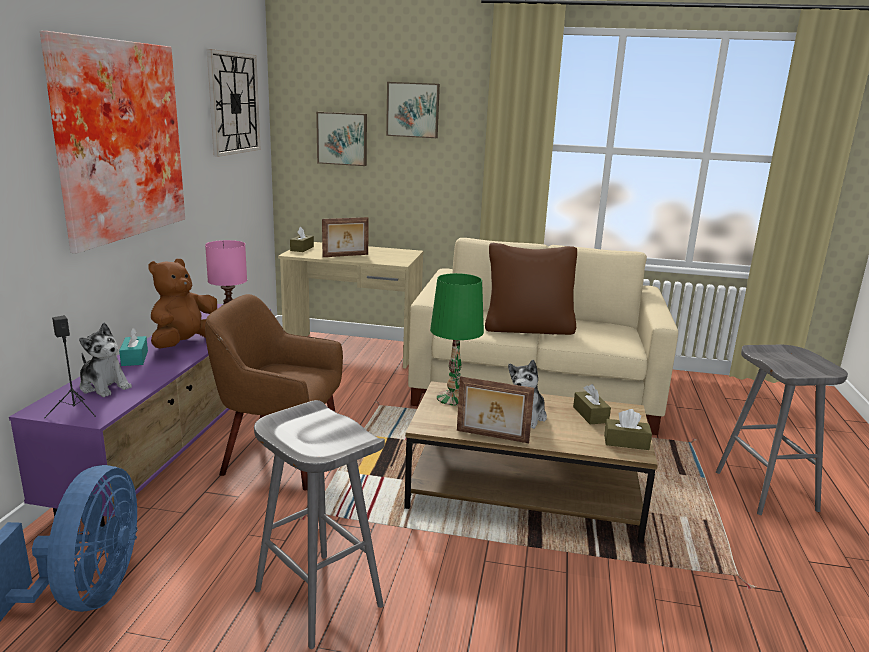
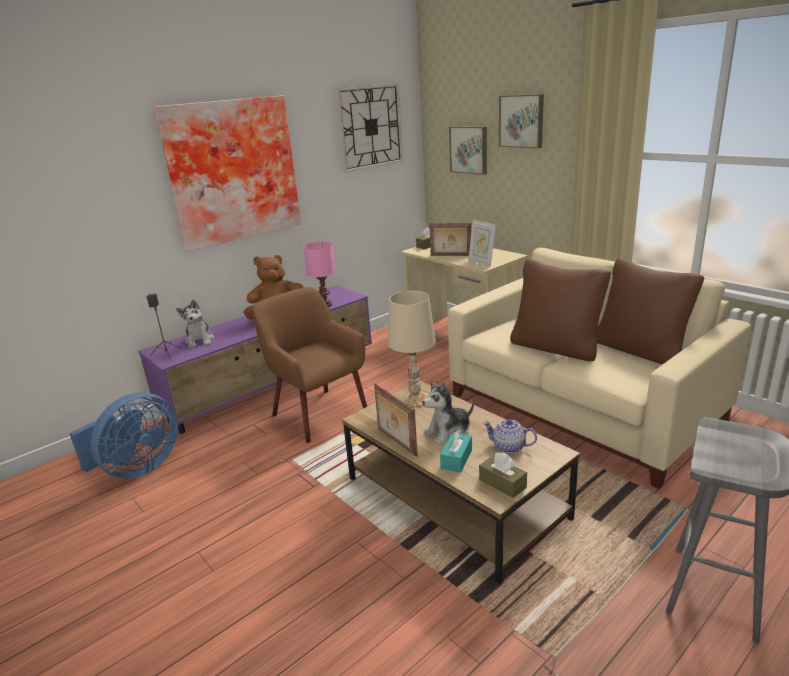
camera: 40 degrees right, 5 degrees up
(134, 358) = (239, 323): turquoise tissue box -> turquoise tissue box (456, 459)
(316, 597) = (231, 519): grey stool -> none
(390, 259) = (481, 262): none -> picture frame
(452, 398) = (415, 399): green table lamp -> beige table lamp
(590, 321) = (640, 350): none -> brown pillow
(590, 415) = (509, 447): brown tissue box -> teapot

